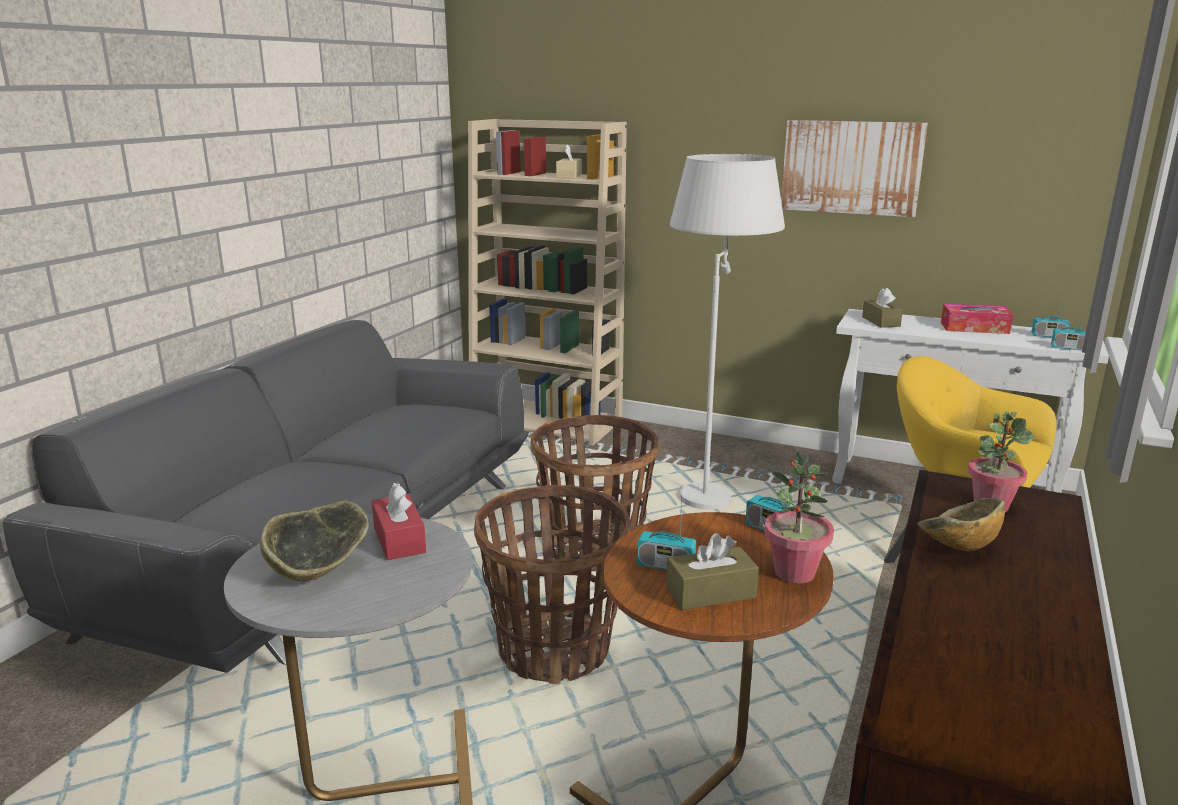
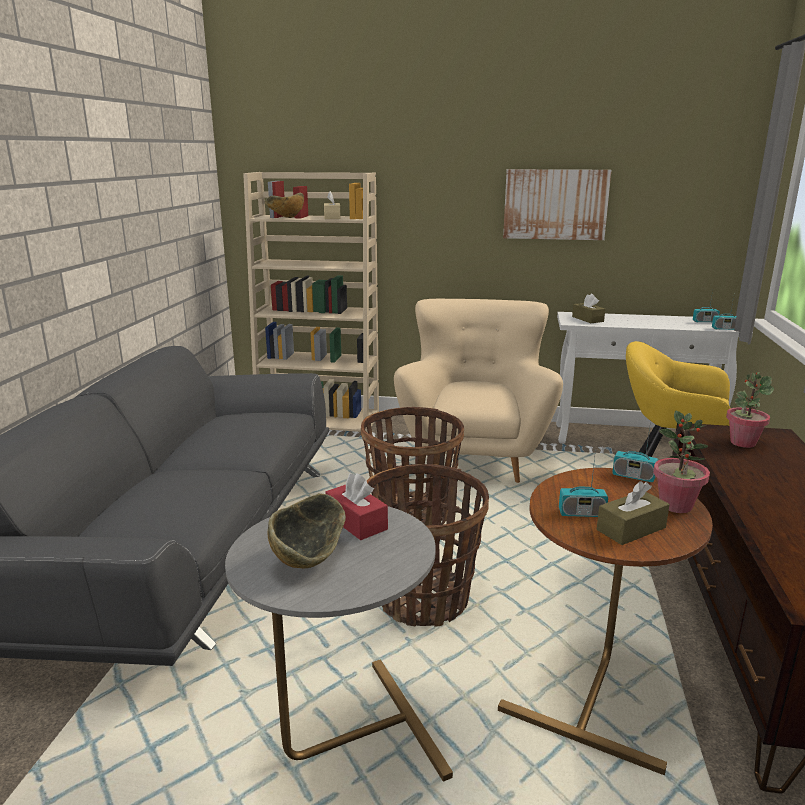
camera: 15 degrees left, 0 degrees up
(712, 487) = (474, 456): white floor lamp -> beige armchair
(957, 548) = (745, 475): bowl -> bowl (286, 218)
(974, 328) = (653, 319): tissue box -> none

